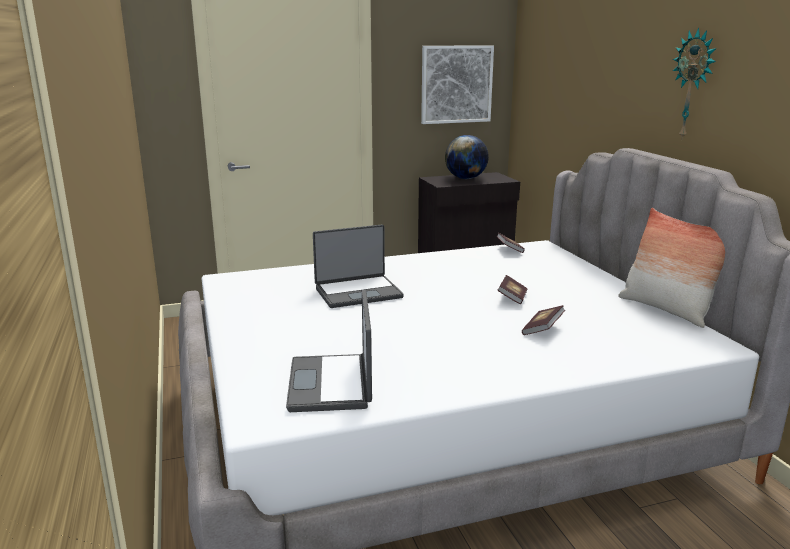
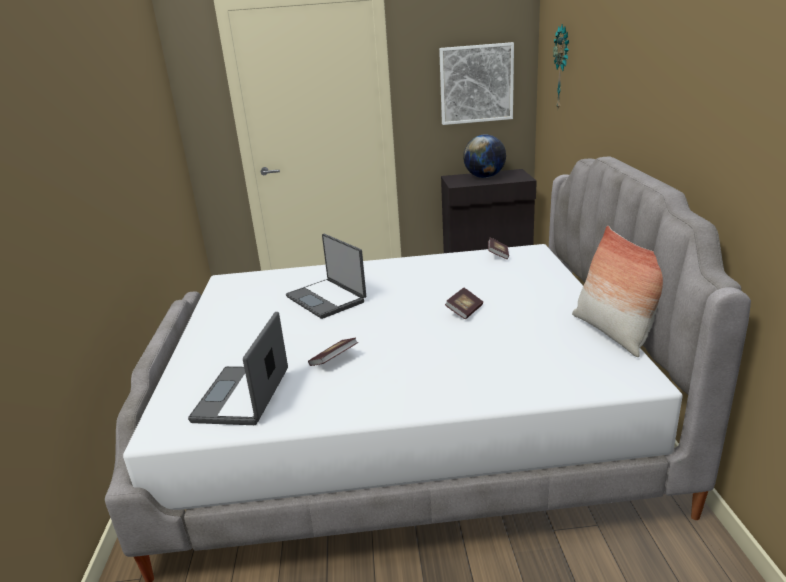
camera: 15 degrees right, 5 degrees up
(358, 292) = (327, 299): laptop -> laptop turned 60 degrees clockwise
(542, 329) = (470, 349): book -> book (334, 360)
(693, 85) = (662, 92): wall clock -> wall clock (563, 68)

